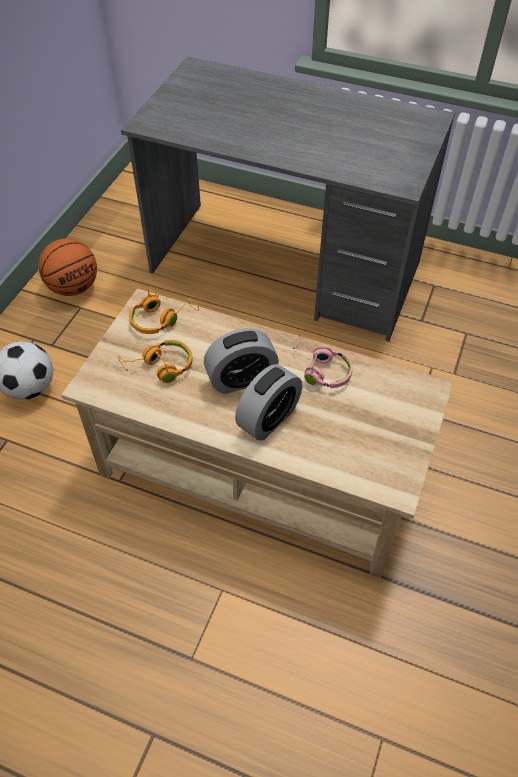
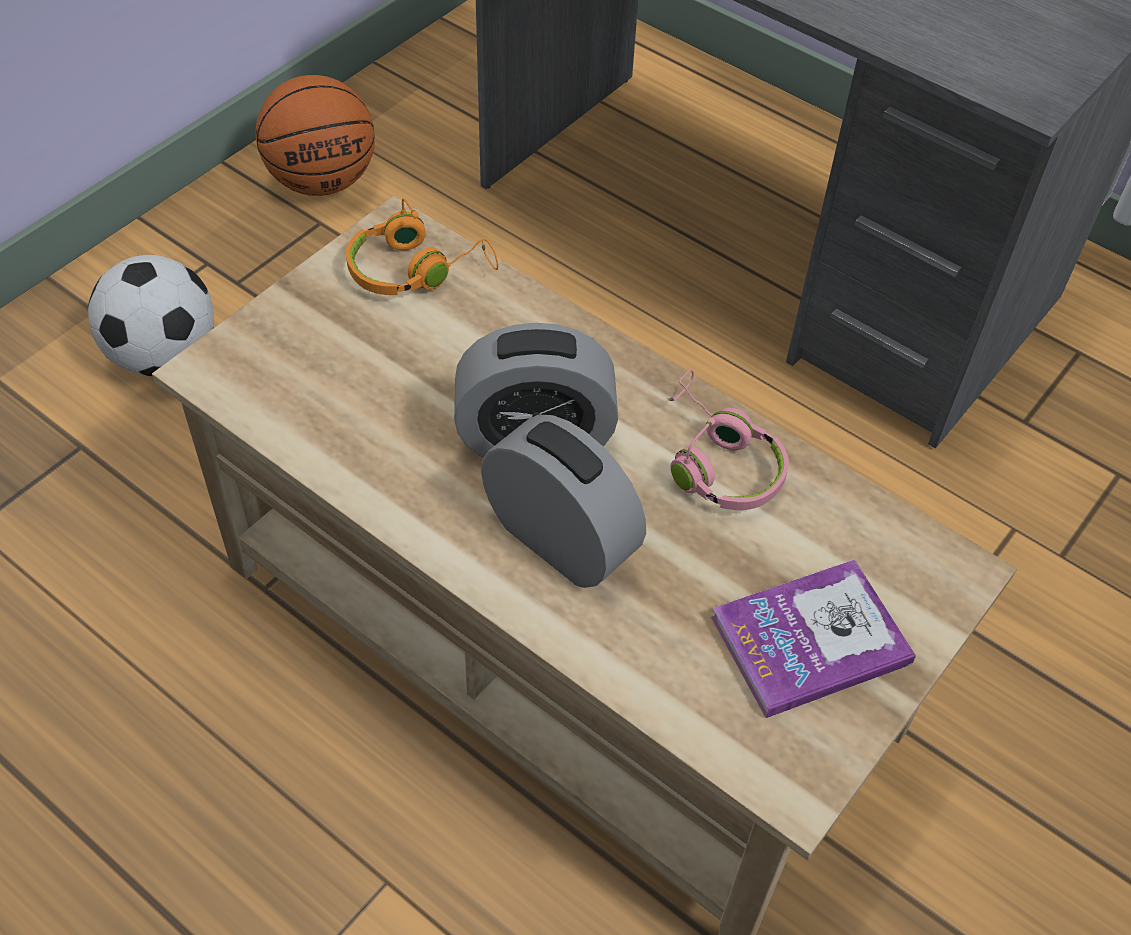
camera: 15 degrees right, 0 degrees up
(160, 367) = (374, 368): orange headphones -> none
(268, 419) = (560, 539): alarm clock -> alarm clock turned 105 degrees counterclockwise
(384, 432) = (810, 640): none -> book

